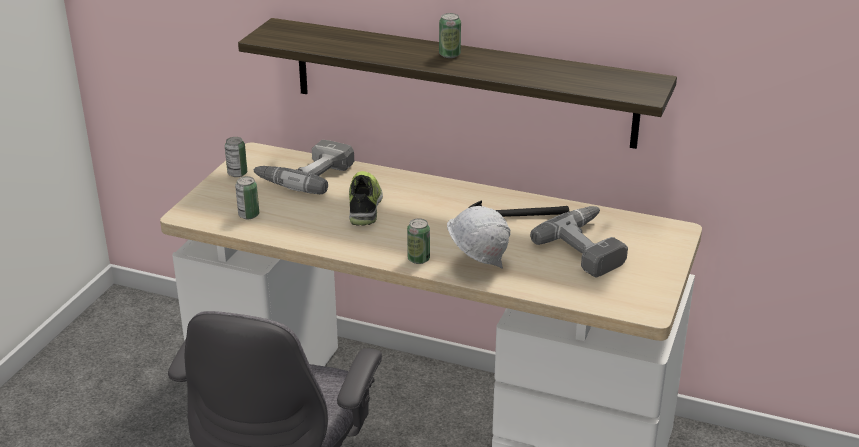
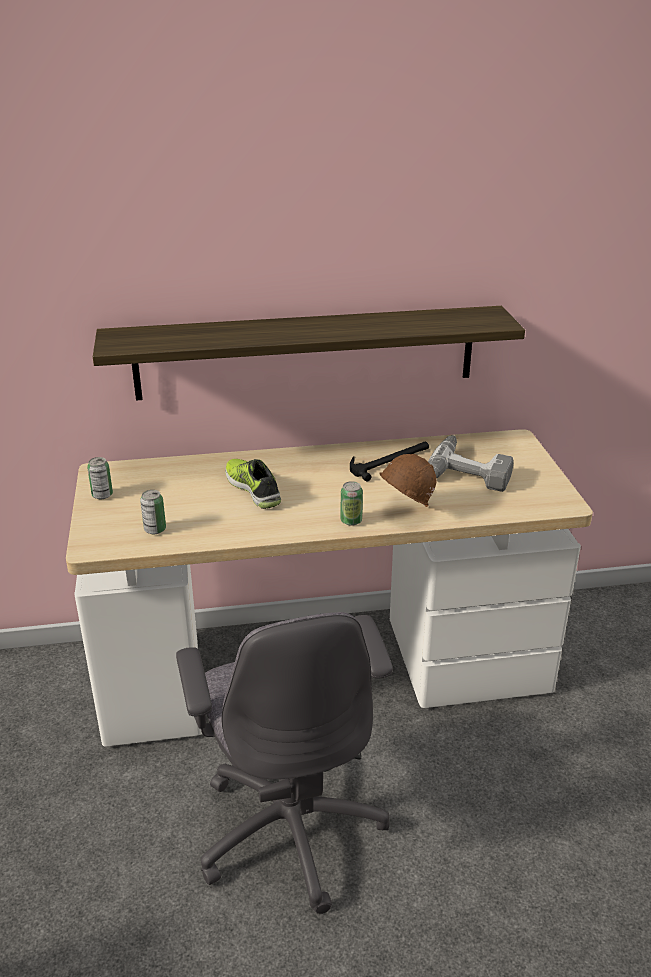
camera: 30 degrees left, 0 degrees up
(305, 175) = (170, 478): power drill -> none
(449, 55) = (307, 326): can -> none
(477, 266) = (404, 511): white hard hat -> brown hard hat

